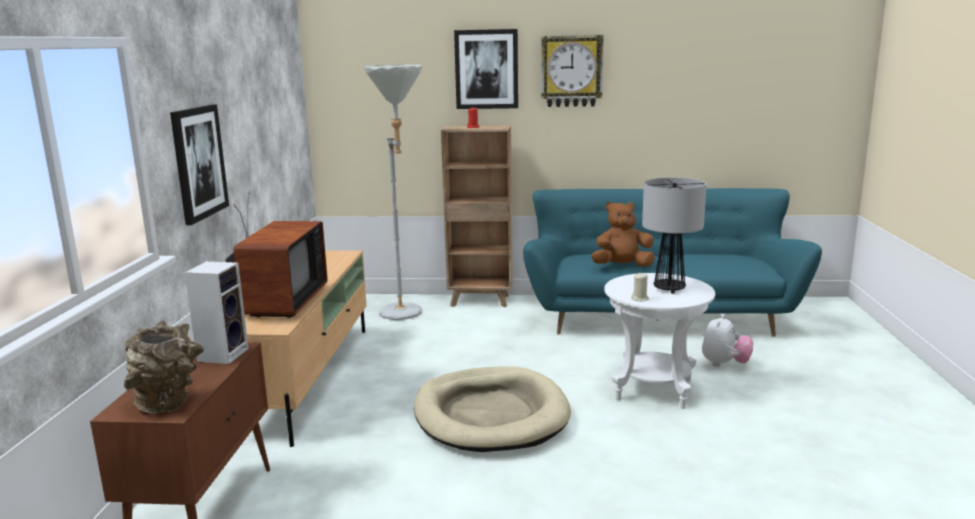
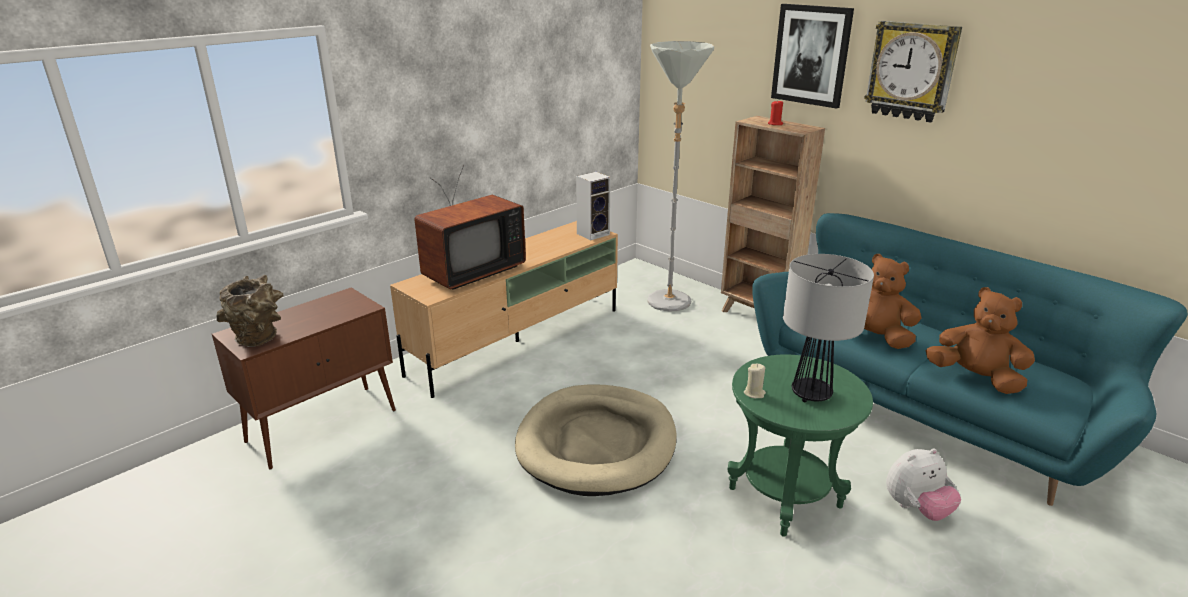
camera: 40 degrees right, 10 degrees up
(198, 162) = (427, 132): picture -> none
(223, 354) = (349, 309): speaker -> speaker (593, 233)
(654, 389) = (784, 497): white side table -> green side table
(705, 268) = (975, 378): none -> brown plush toy

